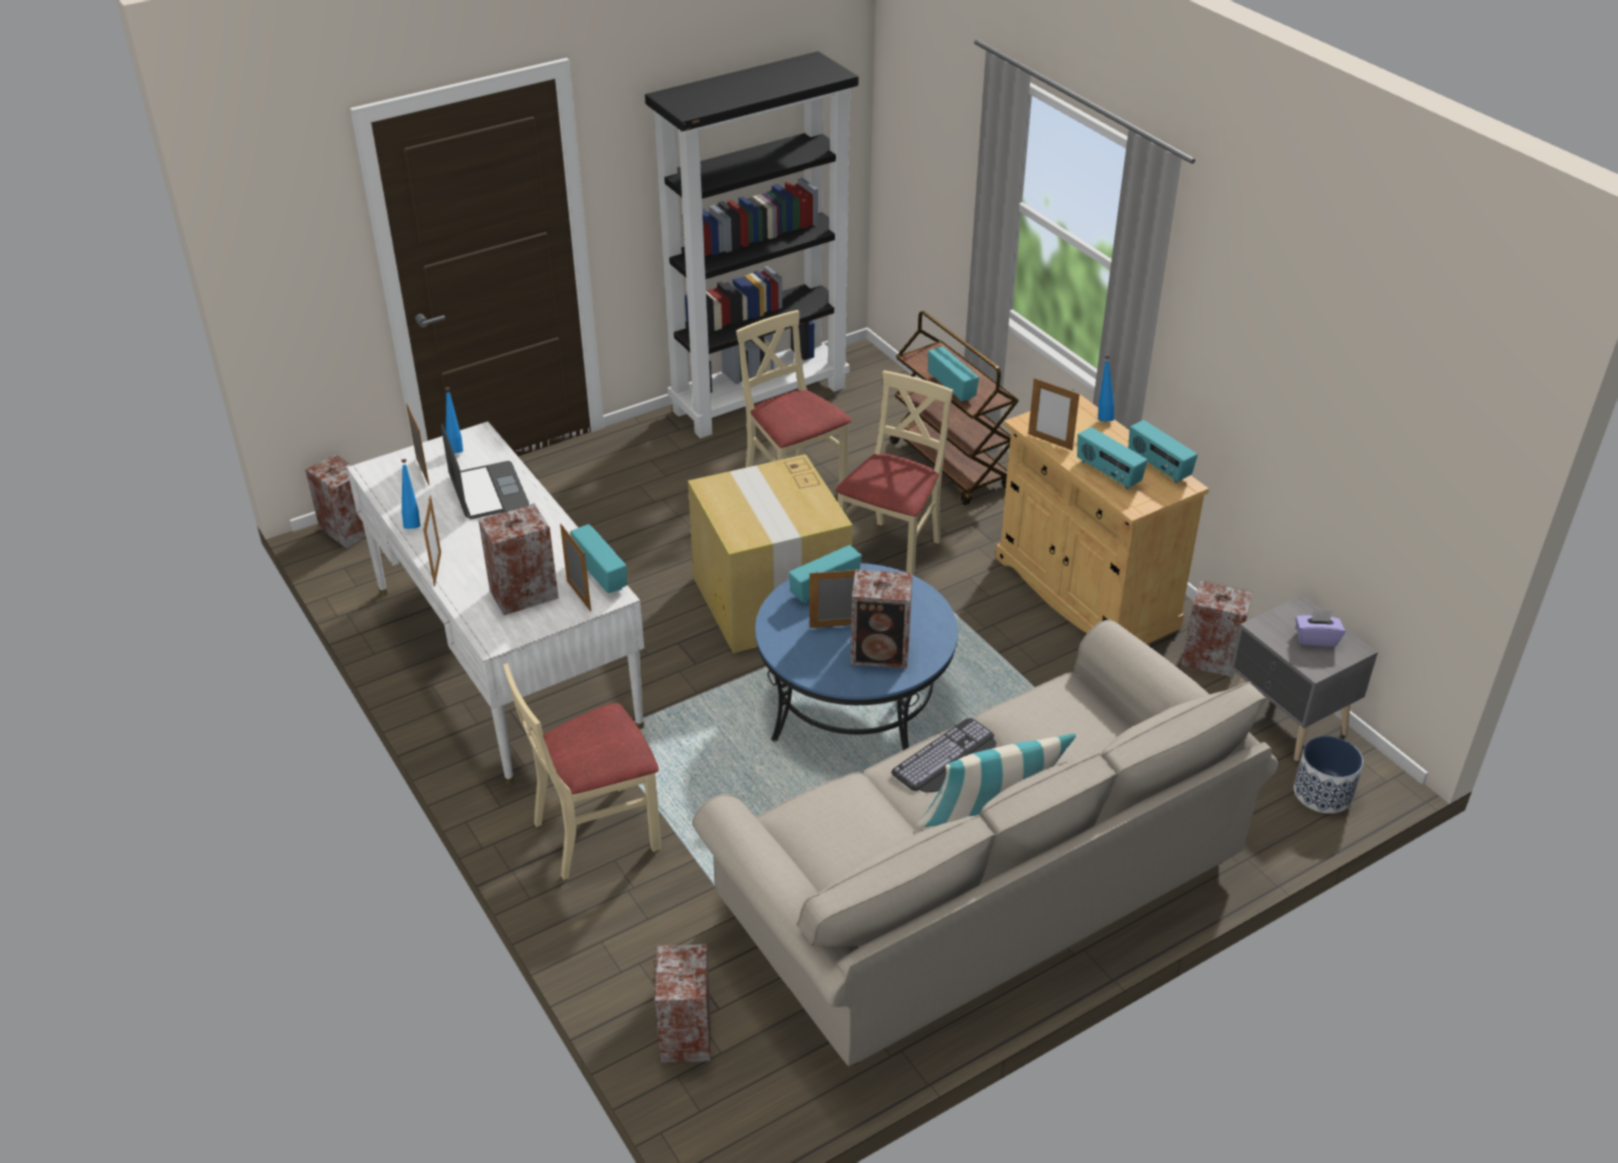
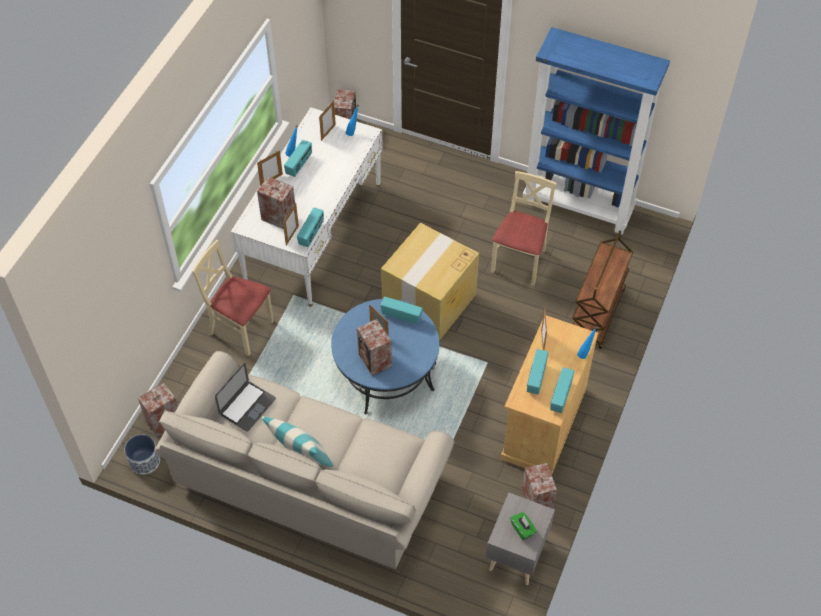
camera: 55 degrees right, 15 degrees up
(488, 491) = (334, 162): laptop -> laptop (247, 406)
(760, 398) = (579, 206): black bookcase -> blue bookcase
(891, 554) = (503, 329): beige chair -> none
(948, 759) = (328, 422): keyboard -> none
(952, 387) = (592, 279): radio -> radio (299, 165)
(1316, 639) = (522, 529): purple tissue box -> green tissue box
(1322, 793) = (474, 591): planter -> planter (144, 461)

